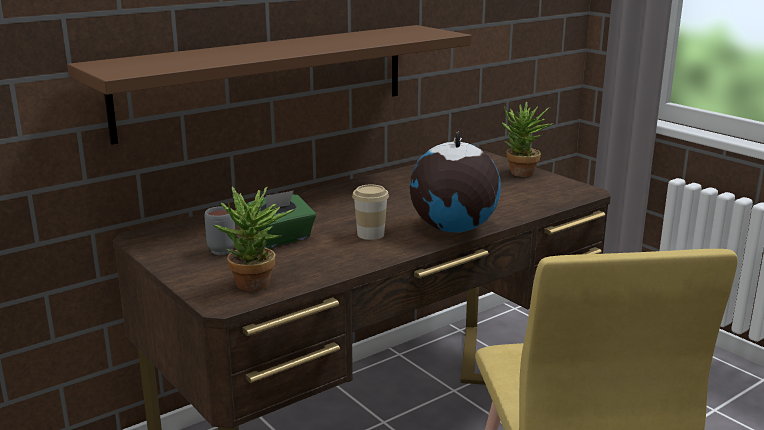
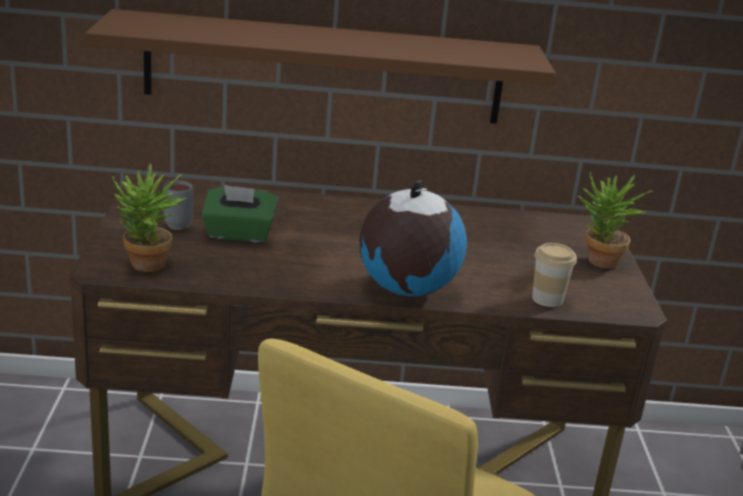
camera: 35 degrees right, 5 degrees up
(370, 234) = (322, 262): cup -> cup (547, 299)

